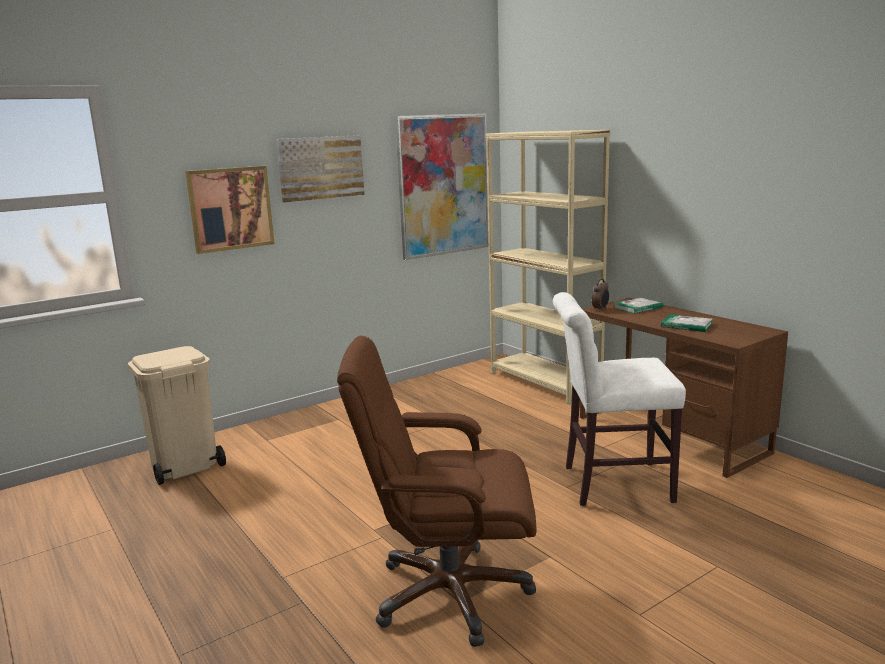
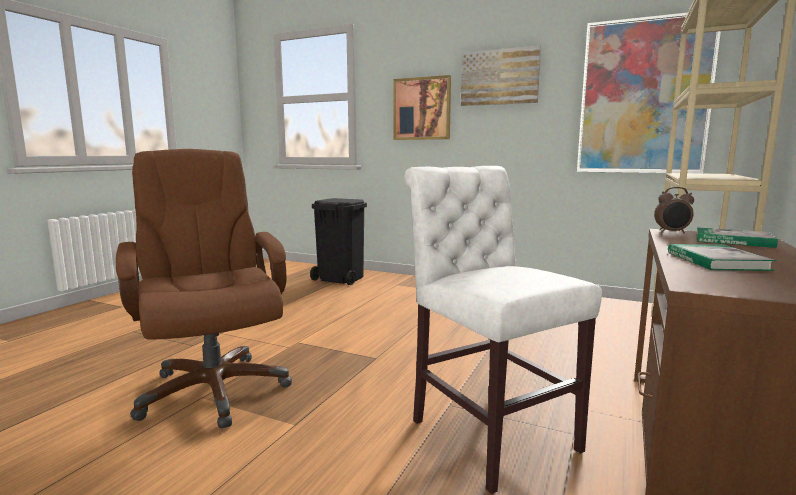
camera: 60 degrees right, 5 degrees down
(184, 466) = (340, 278): beige trash can -> black trash can

